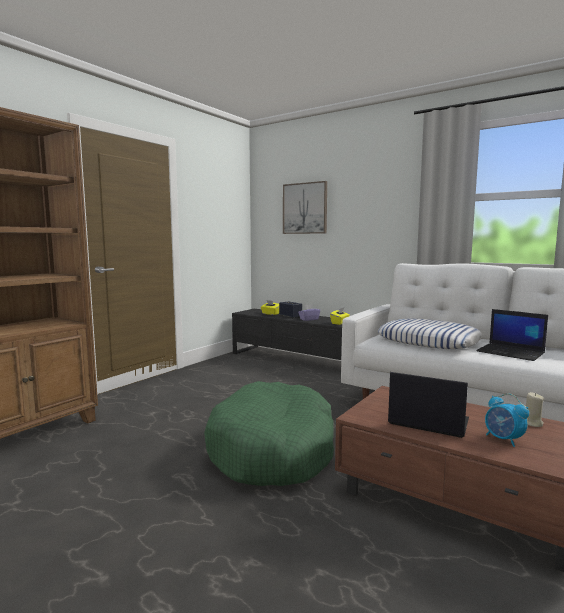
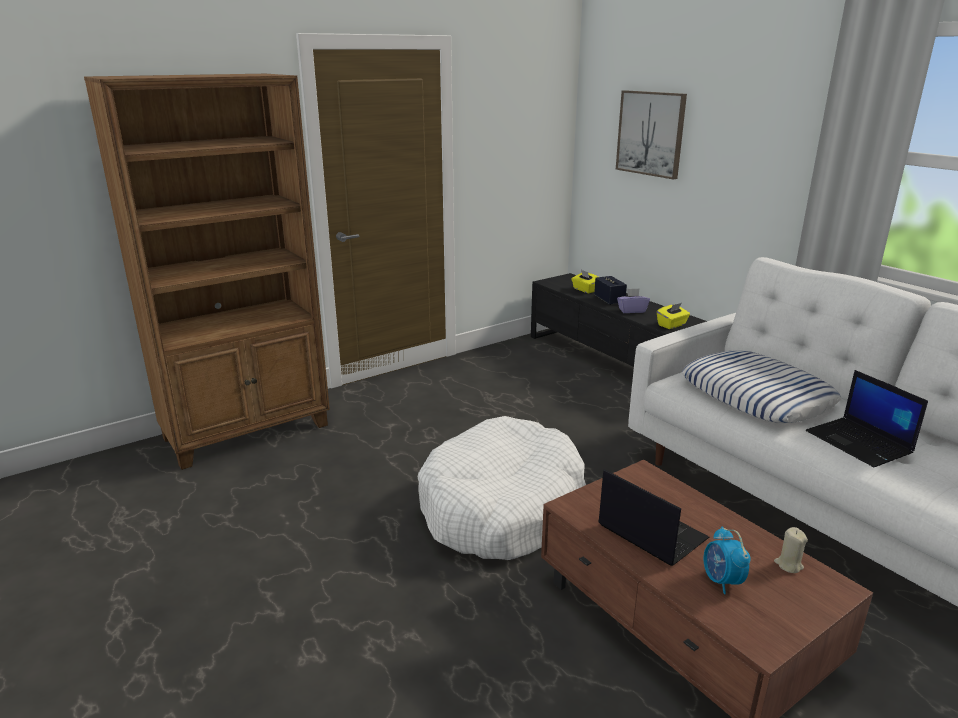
camera: 20 degrees right, 15 degrees up
(273, 450) = (501, 507): green dog bed -> white dog bed

